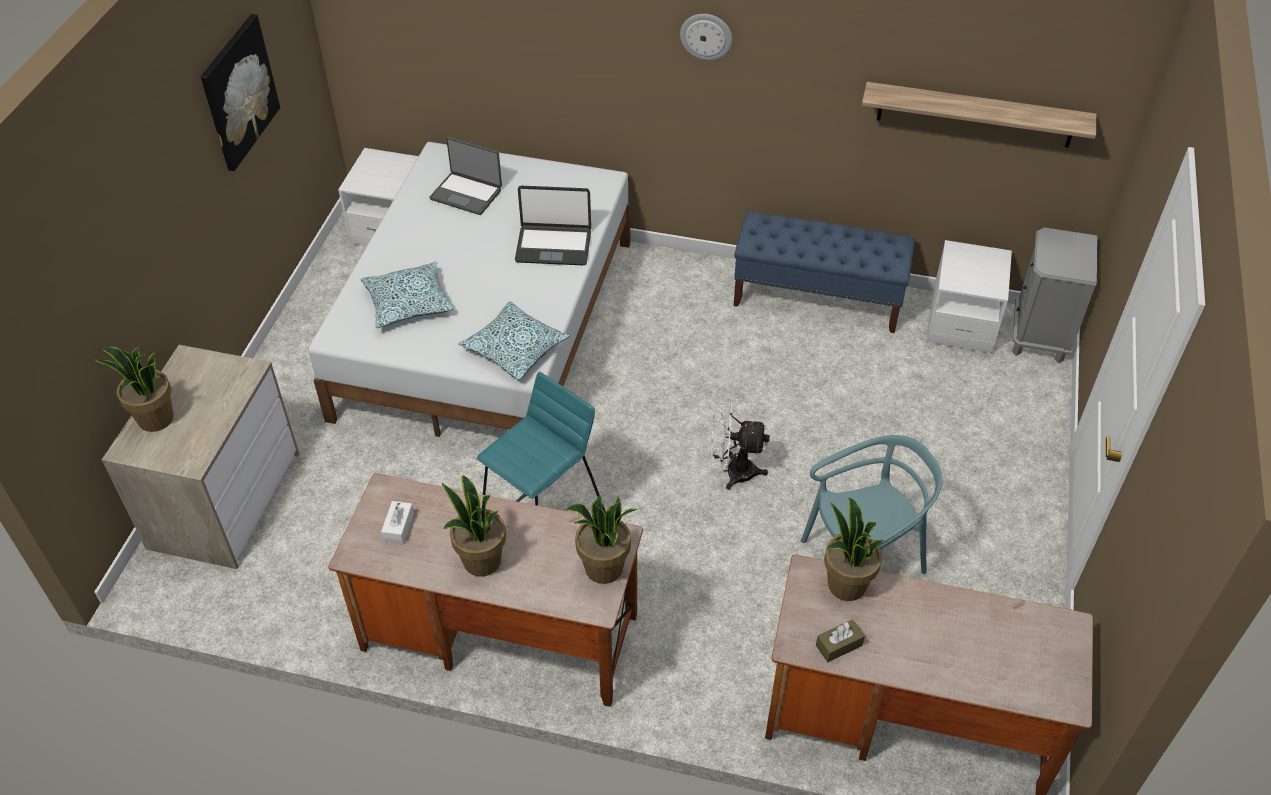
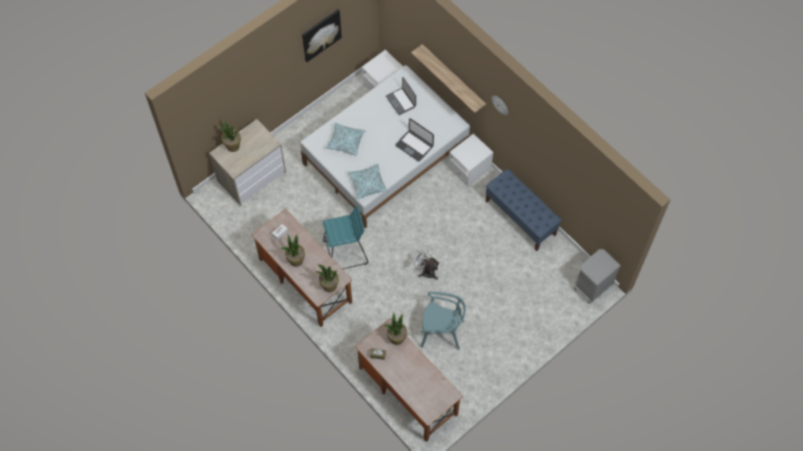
camera: 35 degrees right, 15 degrees up
(961, 324) = (566, 263): white nightstand -> white nightstand (469, 168)
(975, 115) = (583, 195): shelf -> shelf (453, 78)

